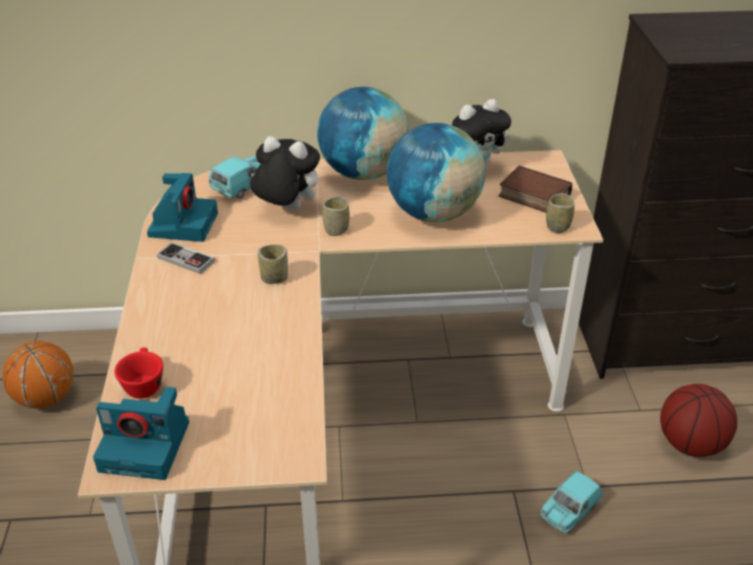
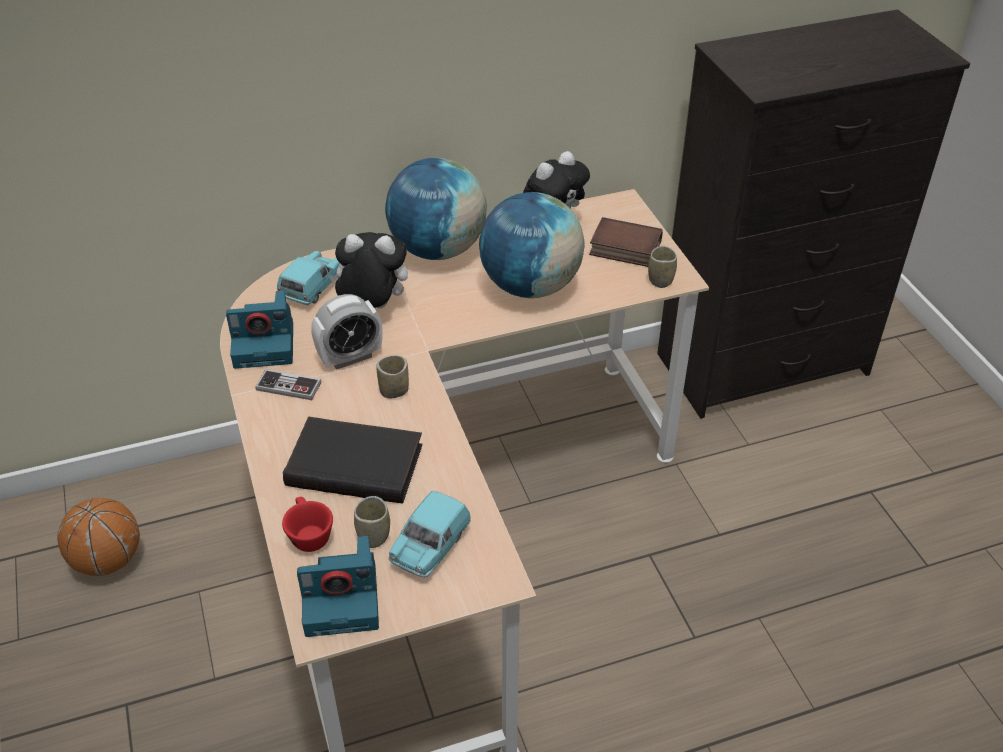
camera: 15 degrees left, 5 degrees up
(183, 223) = (266, 344): camera -> camera turned 90 degrees clockwise
(214, 332) = (356, 463): none -> black book
(249, 245) = (350, 357): none -> alarm clock
(336, 229) = (436, 322): cup -> cup (373, 536)
(568, 512) = (708, 564): turquoise toy car -> turquoise toy car (430, 547)
(691, 444) = (805, 470): basketball -> none

